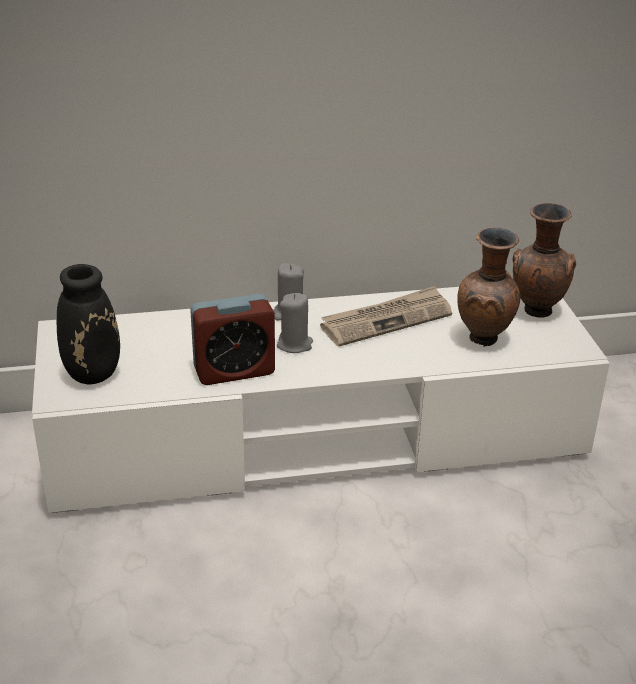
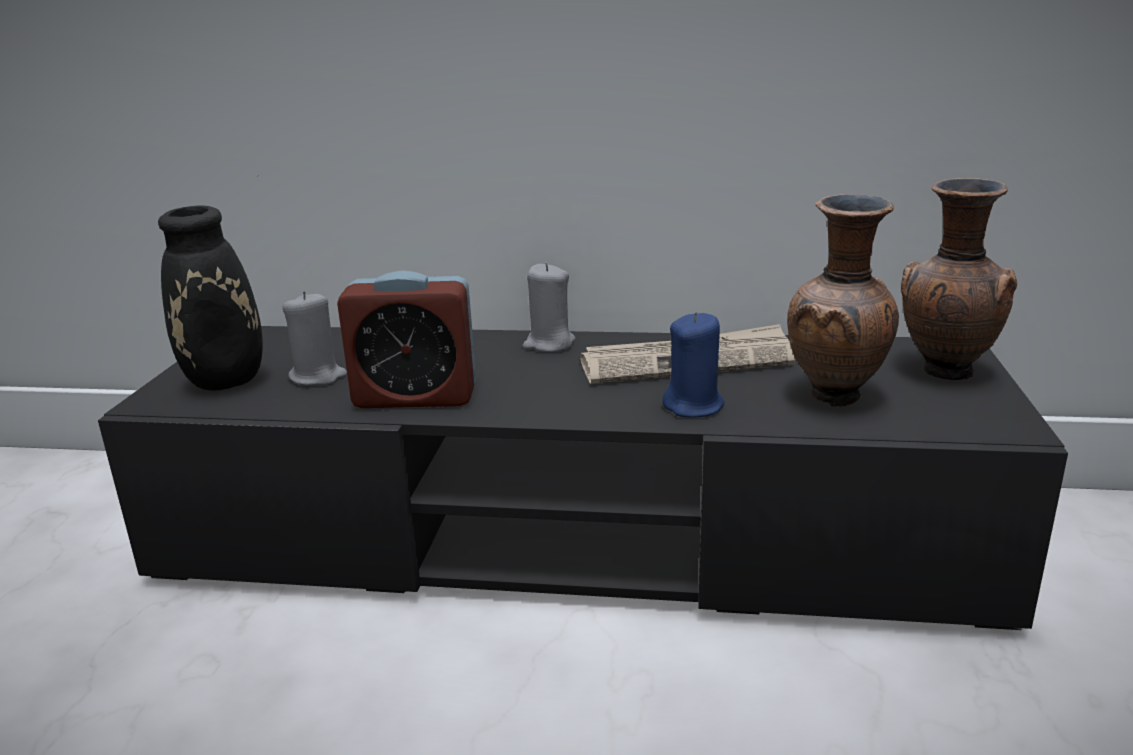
camera: 20 degrees right, 10 degrees down
(295, 345) = (528, 376): grey candle -> grey candle (318, 377)
(316, 437) = (572, 536): white tv stand -> black tv stand
(408, 356) = (694, 406): none -> blue candle

